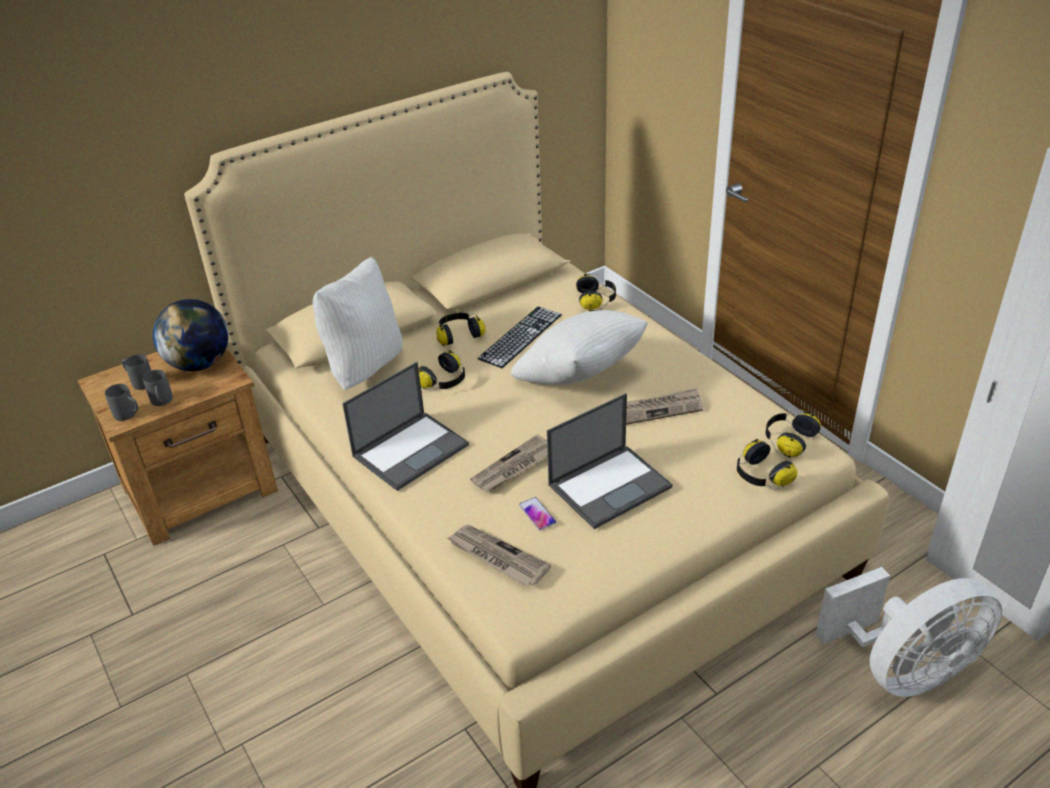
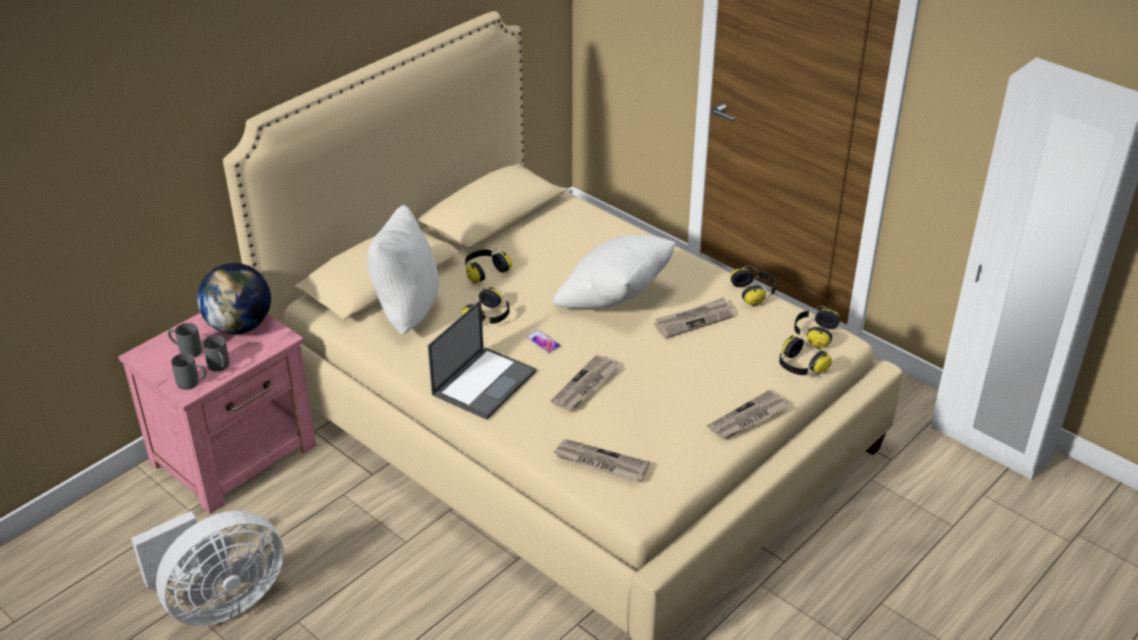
camera: 15 degrees left, 0 degrees up
(202, 489) = (236, 454): brown nightstand -> pink nightstand
(520, 336) = (544, 267): keyboard -> none
(537, 514) = (621, 423): phone -> phone (543, 342)
(596, 300) = (603, 225): headphones -> headphones (754, 293)
(610, 485) = (676, 390): laptop -> none
(683, 528) = (748, 418): none -> newspaper
(904, 670) = (932, 519): white fan -> white fan (219, 602)

